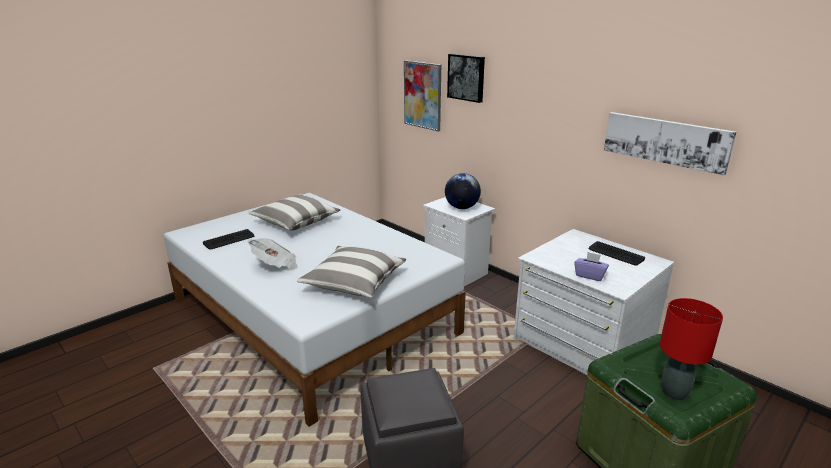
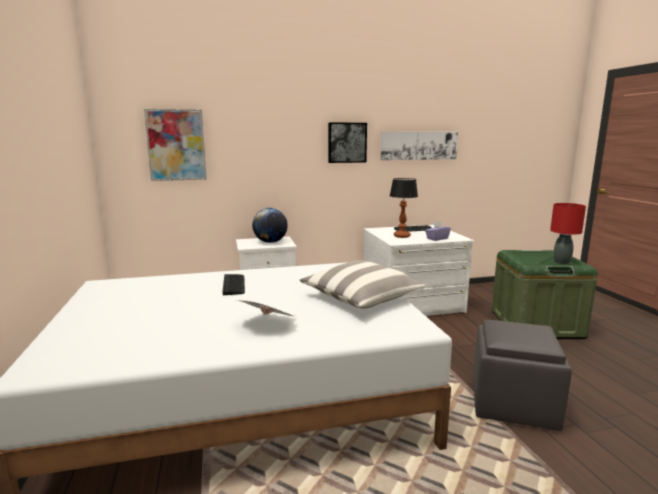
camera: 60 degrees left, 10 degrees down
(229, 240) = (140, 341): keyboard -> keyboard (234, 285)
(295, 222) = (165, 299): pillow -> none
(467, 77) = (238, 119): picture -> picture (346, 142)
(567, 254) = (401, 236): none -> table lamp

